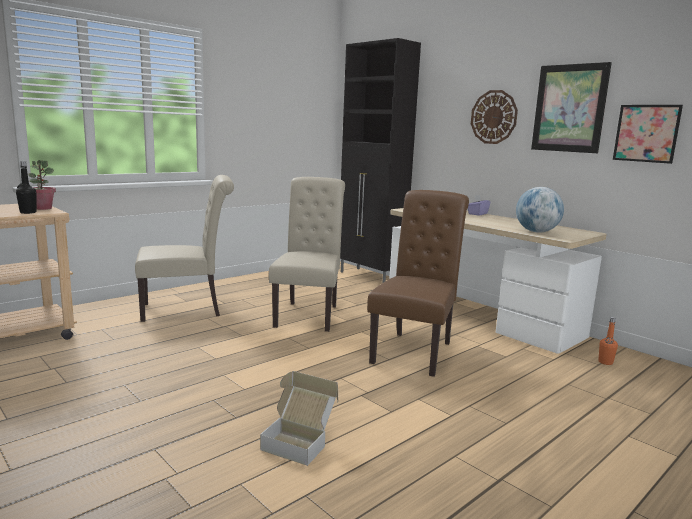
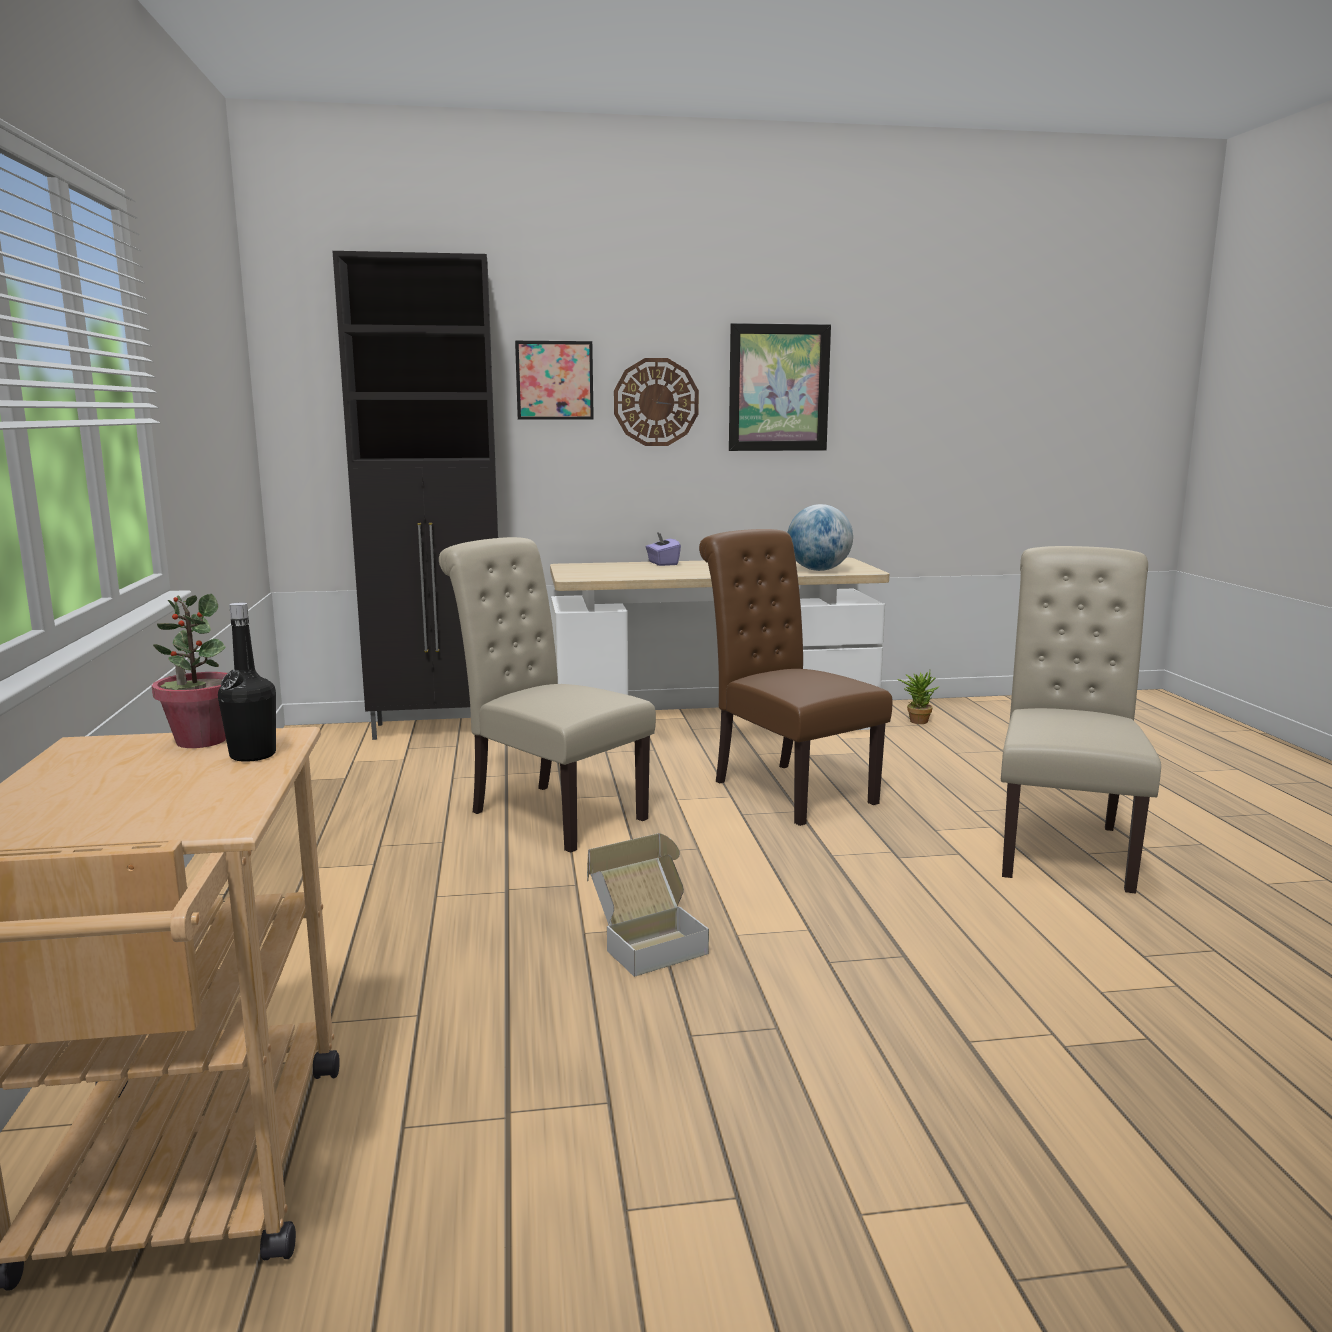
camera: 55 degrees left, 0 degrees up
(187, 309) = (353, 906): beige chair -> beige chair (1063, 846)
(300, 441) = (1006, 927): cardboard box -> cardboard box (646, 943)
(605, 362) = (916, 720): orange bottle -> potted plant
(646, 133) = (882, 420): picture -> picture (554, 380)

